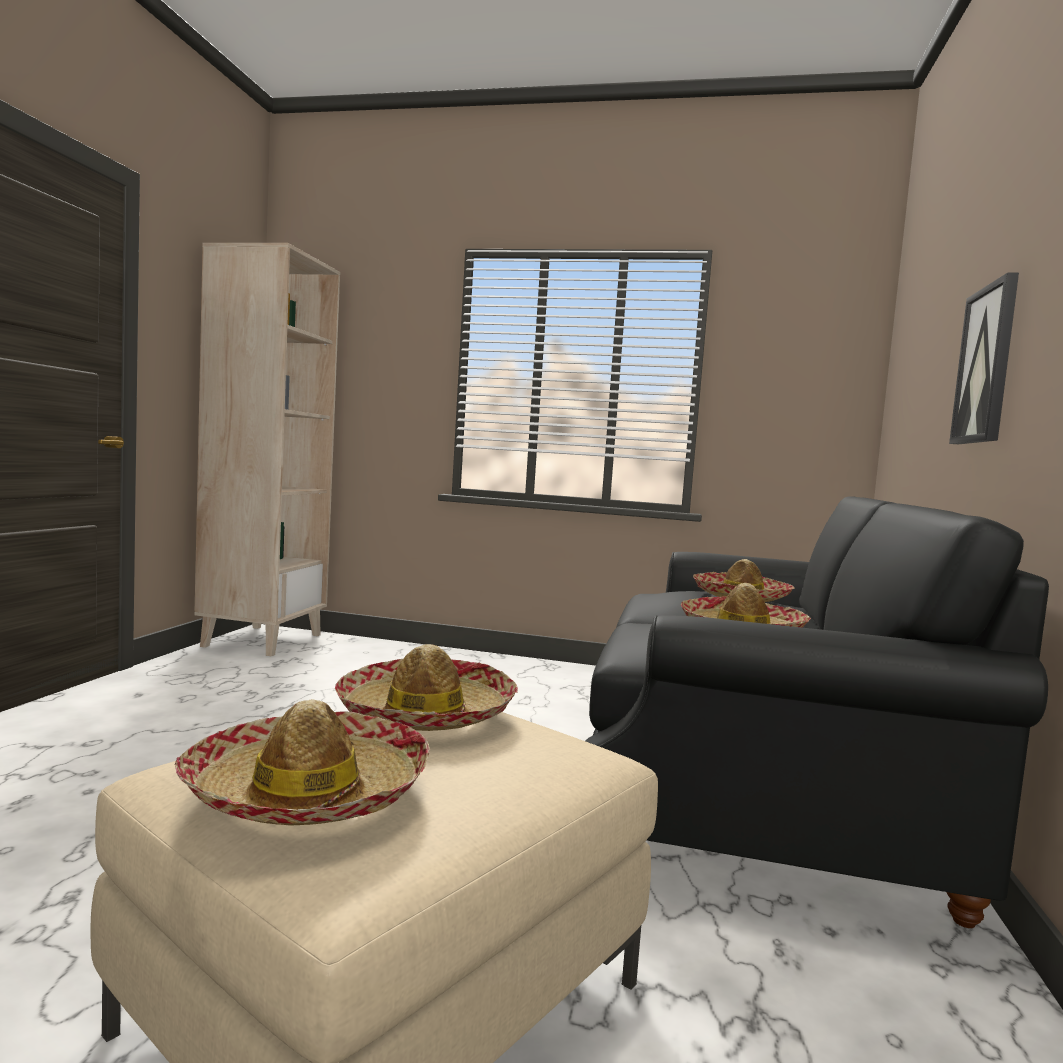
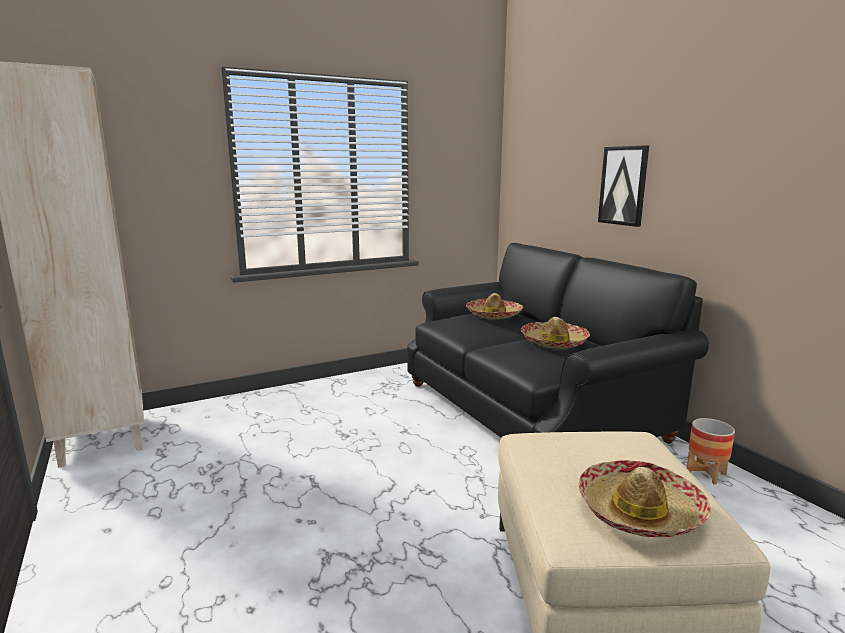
camera: 40 degrees left, 10 degrees up
(426, 713) = (561, 449): hat -> none
(958, 1007) = (706, 473): none -> planter

